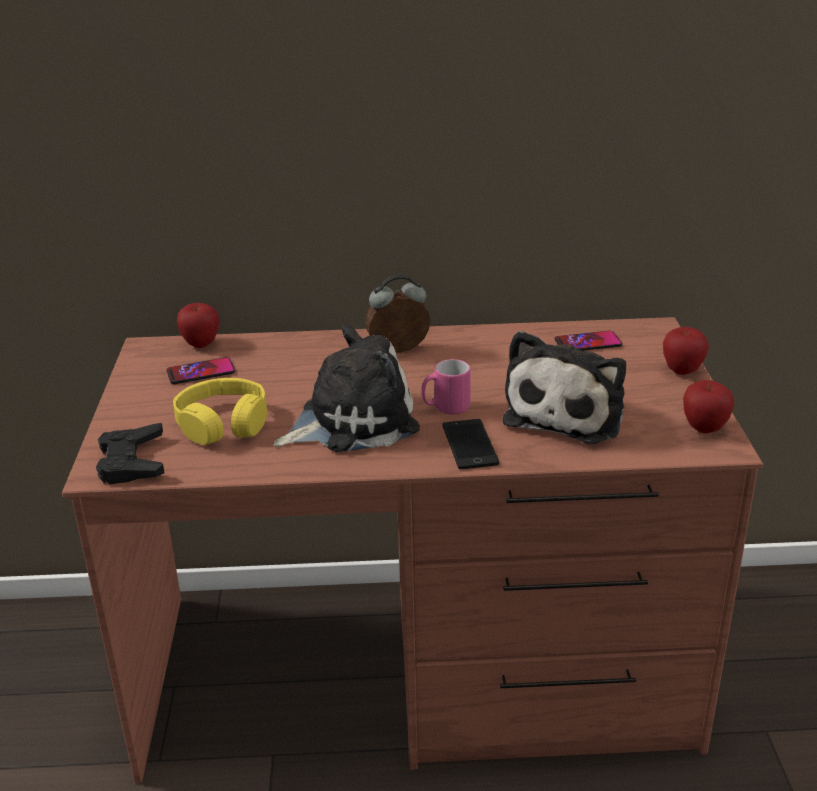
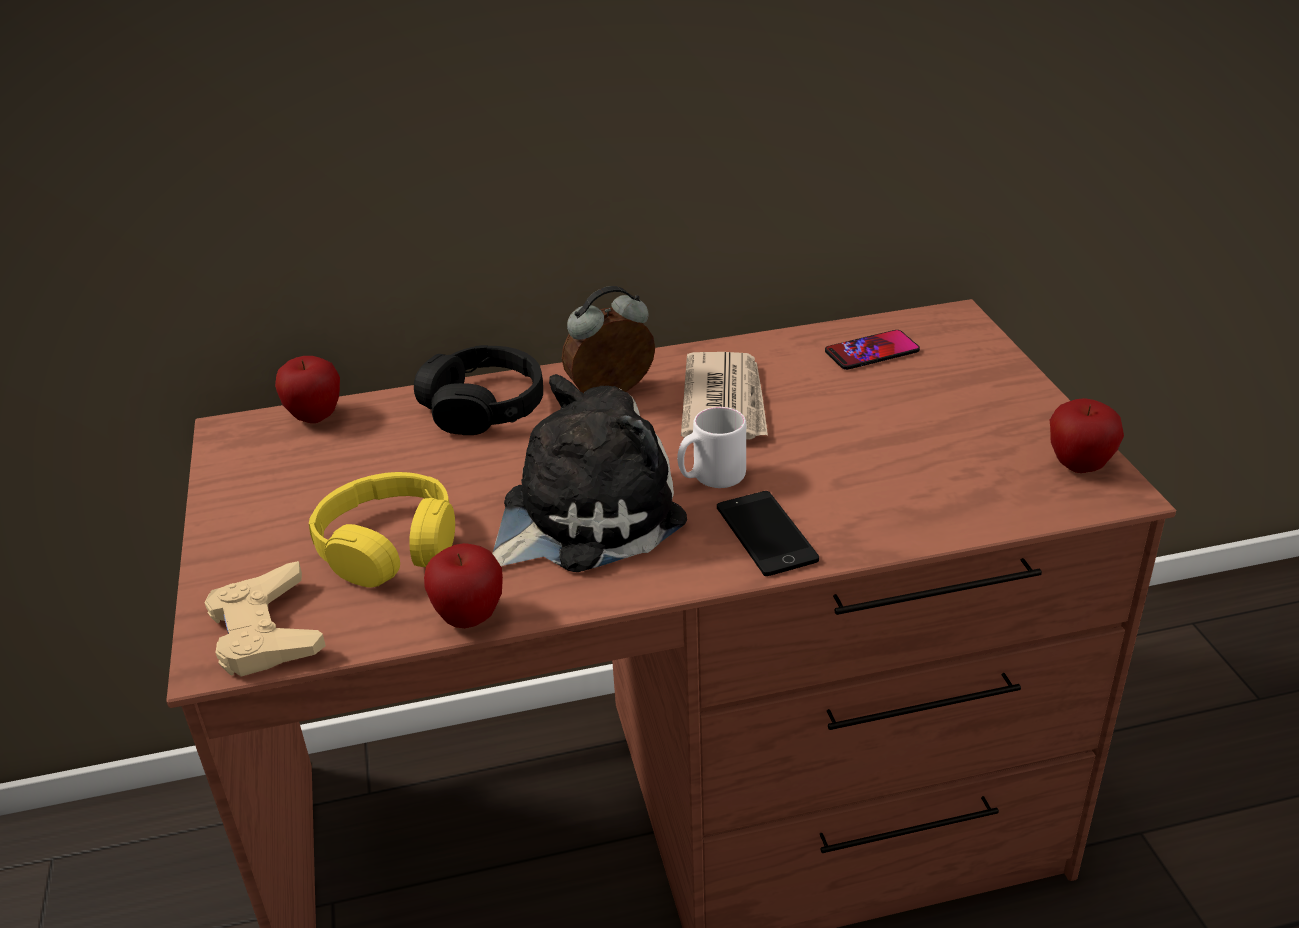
camera: 10 degrees left, 5 degrees up
(132, 462) = (266, 631): black game controller -> beige game controller
(201, 372) = (329, 463): phone -> none
(311, 349) = (483, 406): none -> black headphones
(445, 408) = (711, 479): pink mug -> white mug
(473, 363) = (725, 402): none -> newspaper
(568, 413) = (885, 464): plush toy -> none
(682, 371) = (1014, 380): apple -> apple (469, 617)

